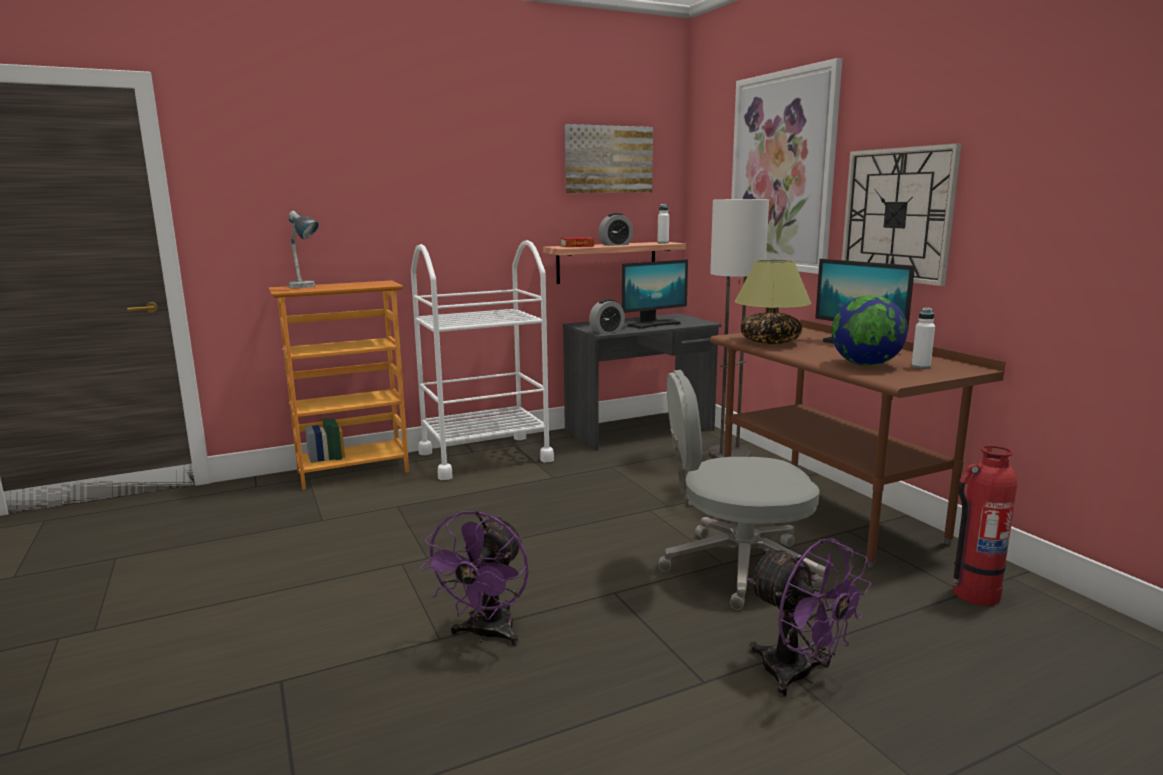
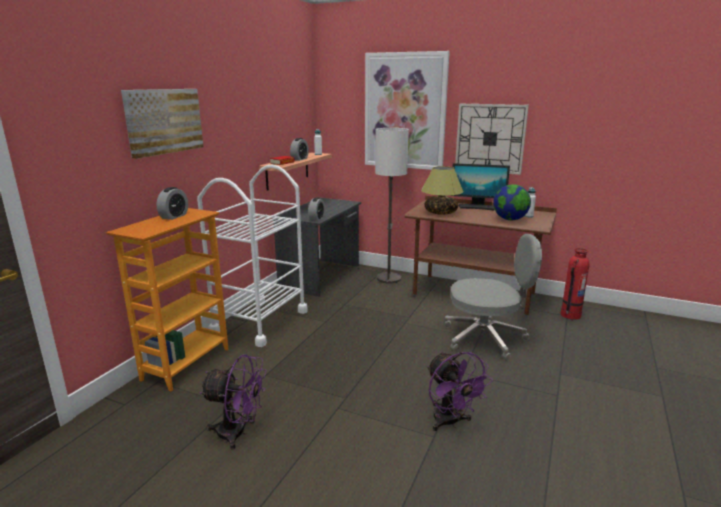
camera: 40 degrees left, 5 degrees up
(306, 287) = (146, 227): table lamp -> none
(354, 284) = (174, 216): none -> alarm clock
(608, 159) = (284, 100): picture -> picture (164, 121)
(653, 324) = (328, 208): monitor -> none
(736, 567) = (486, 338): grey office chair -> grey office chair turned 135 degrees counterclockwise
(798, 676) = (577, 375): purple fan -> purple fan (238, 433)

